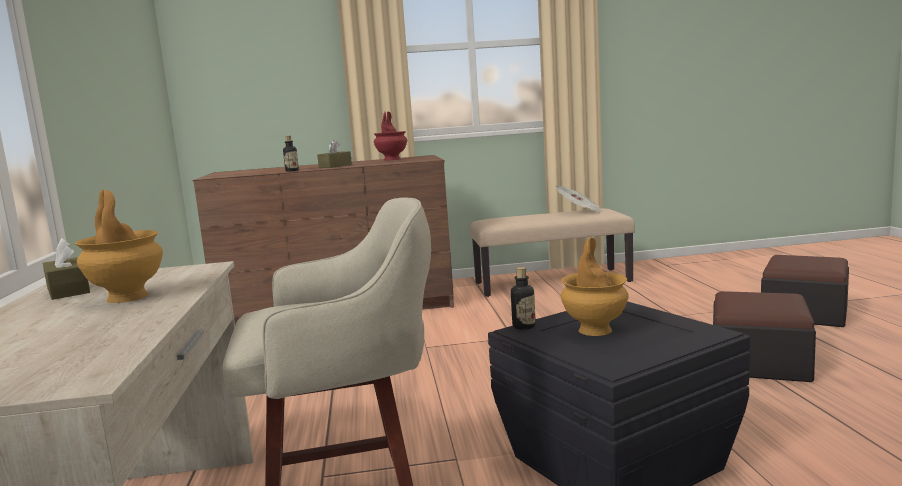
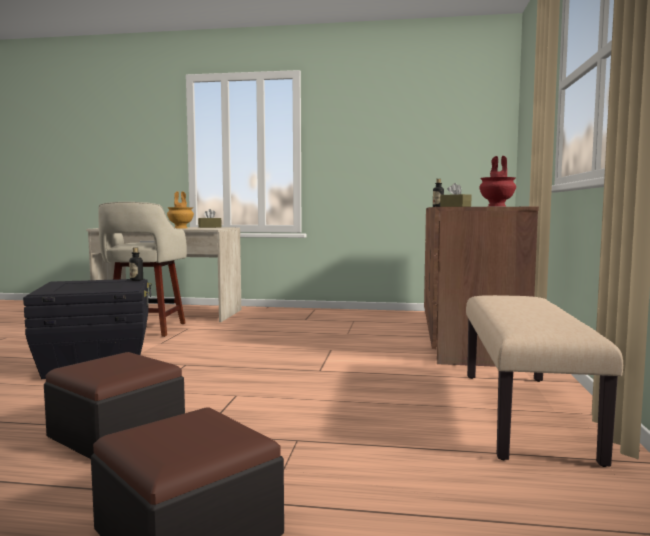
camera: 105 degrees right, 5 degrees down
(580, 212) = (545, 319): newspaper -> none
(594, 330) = (102, 285): brown vase -> none

